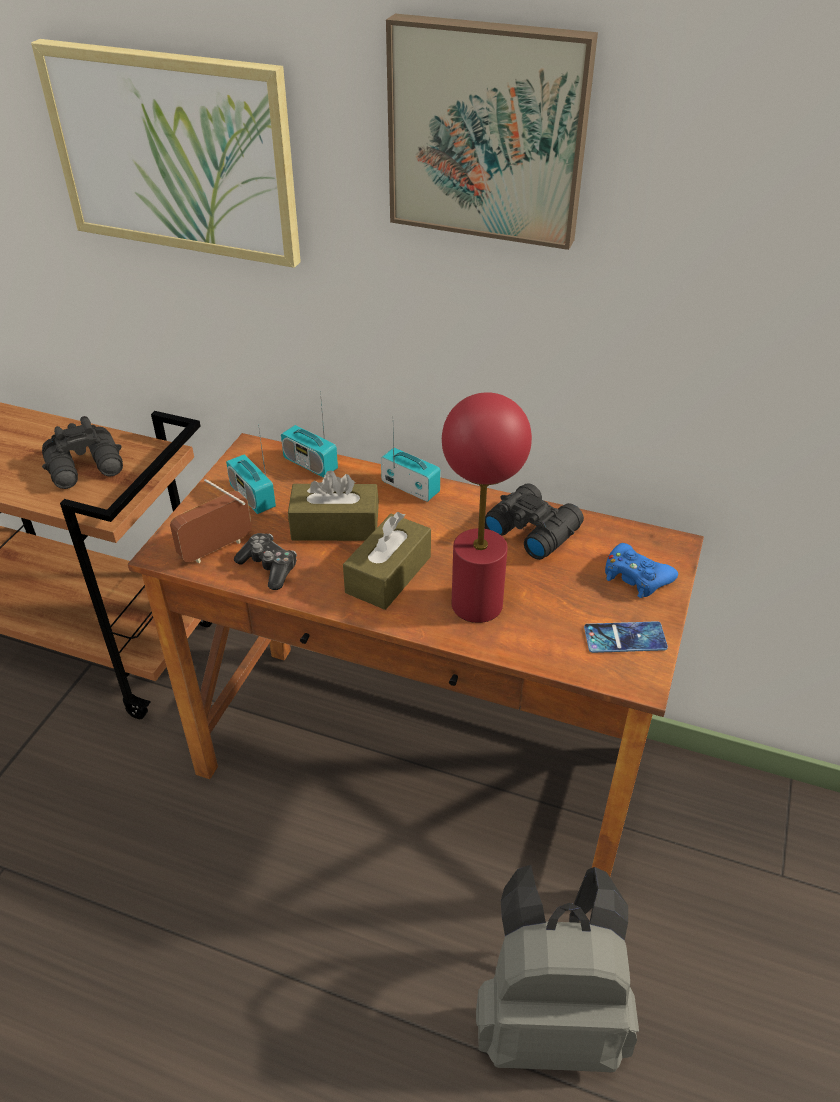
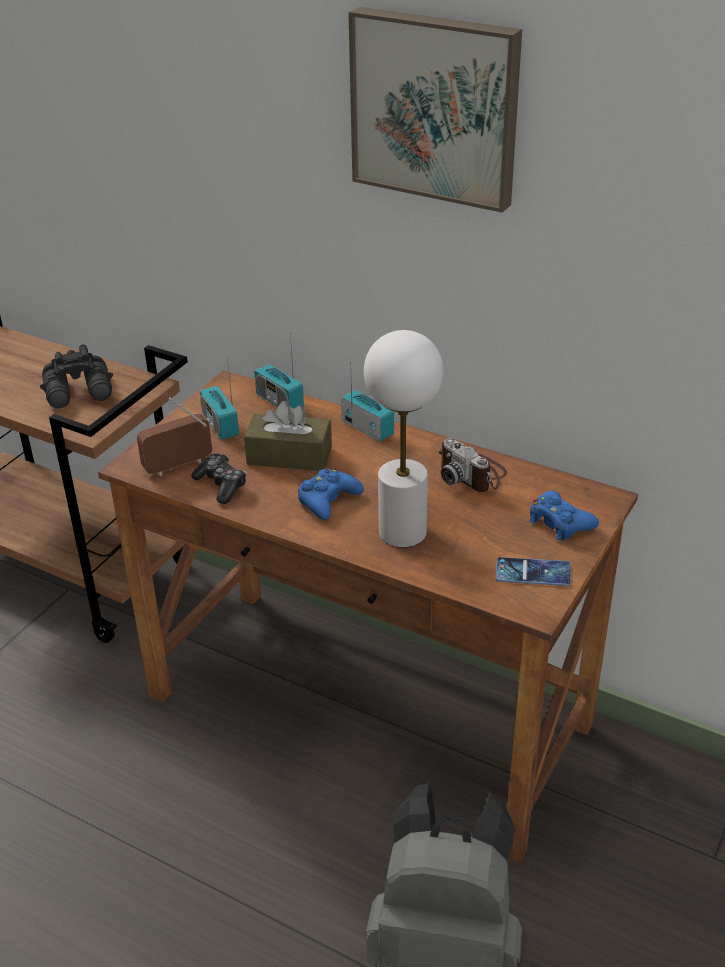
camera: 10 degrees right, 5 degrees down
(174, 153) = (177, 113): picture -> none
(388, 574) = (328, 500): brown tissue box -> blue game controller
(476, 605) = (402, 532): red table lamp -> white table lamp
(531, 529) = (472, 473): black binoculars -> camera

